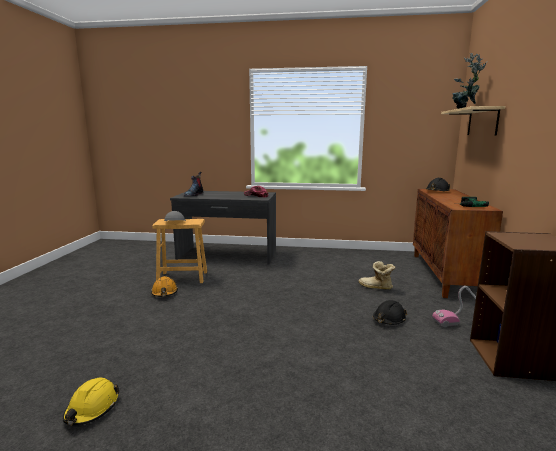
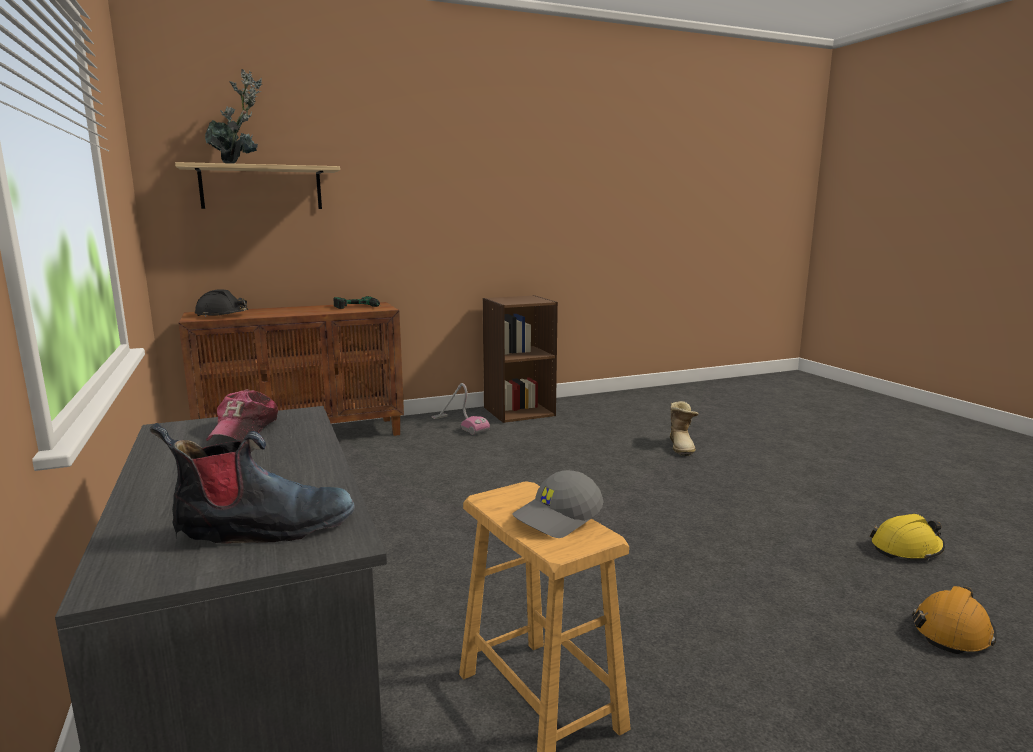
camera: 120 degrees left, 0 degrees up
(164, 293) = (651, 673): orange hard hat -> orange hard hat (952, 631)
(376, 287) = (396, 469): boot -> boot (682, 446)
(389, 319) = (497, 453): black hard hat -> none

